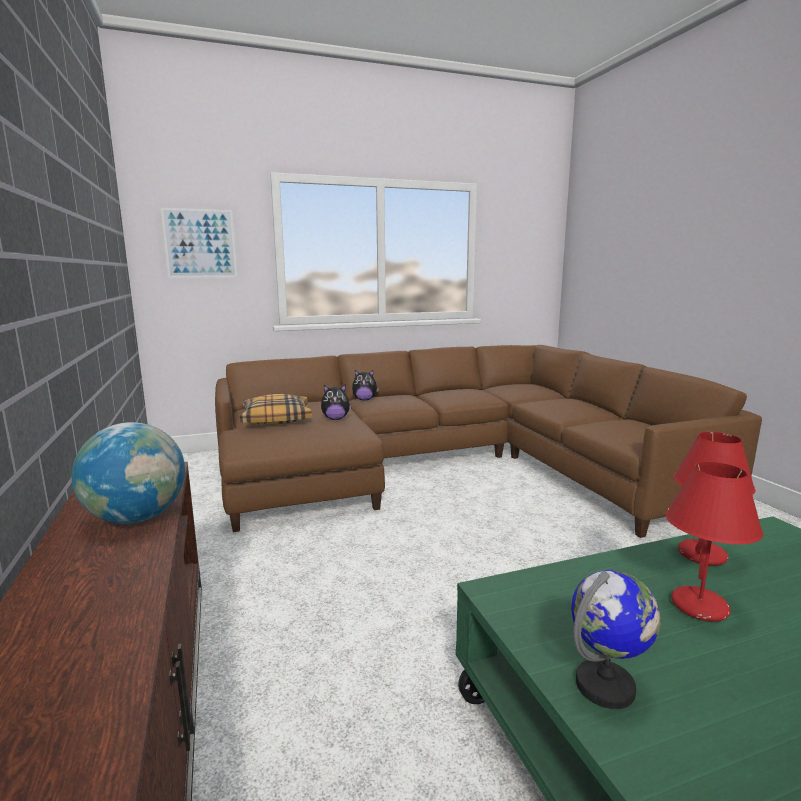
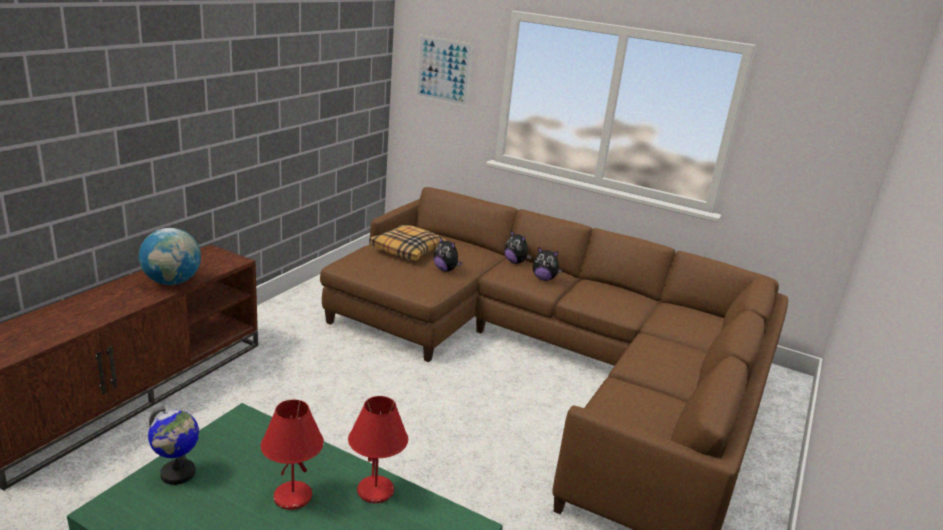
camera: 45 degrees right, 10 degrees up
(407, 400) = (544, 278): none -> plush toy

